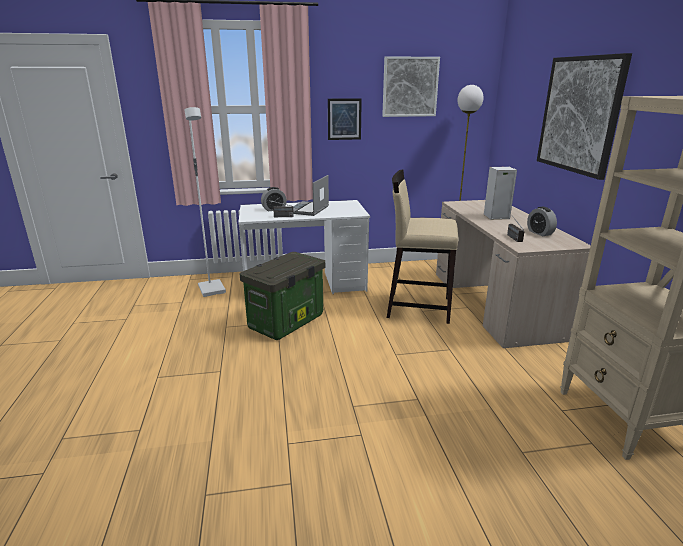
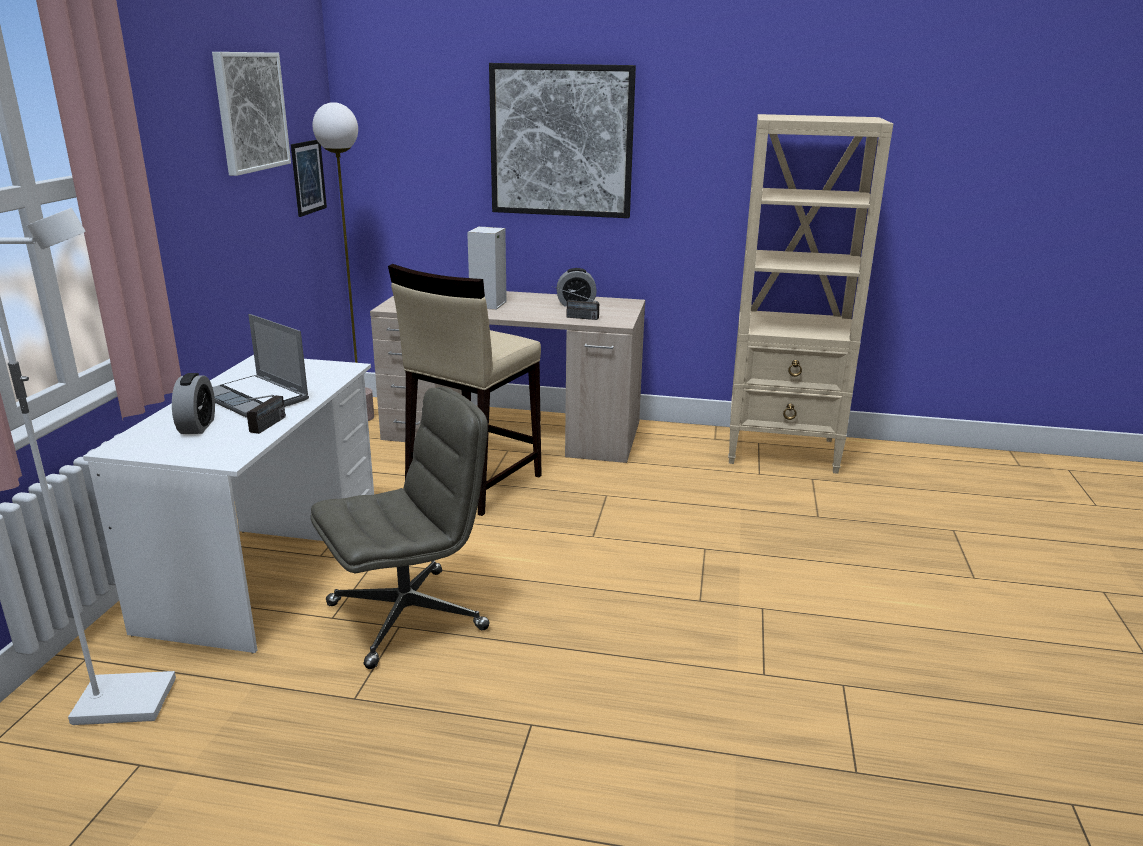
camera: 70 degrees left, 0 degrees up
(286, 322) = (408, 615): storage box -> grey office chair
(344, 119) = (181, 191): picture -> picture (308, 177)

